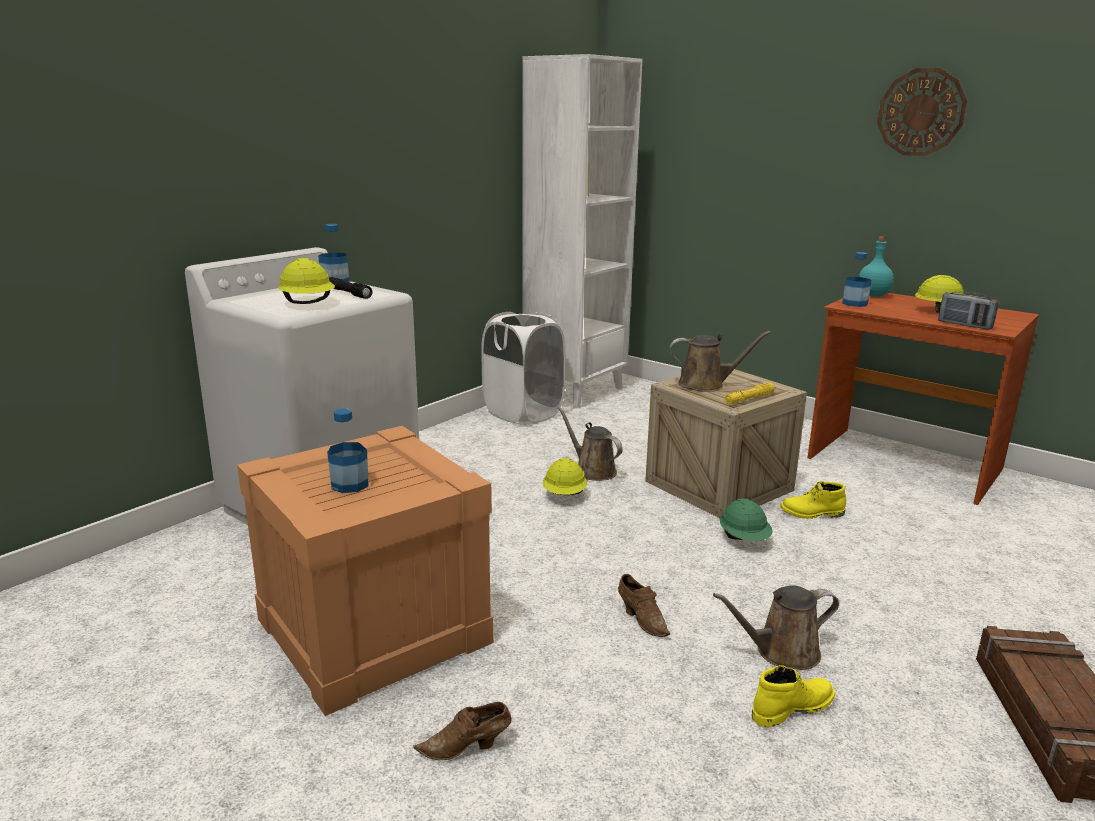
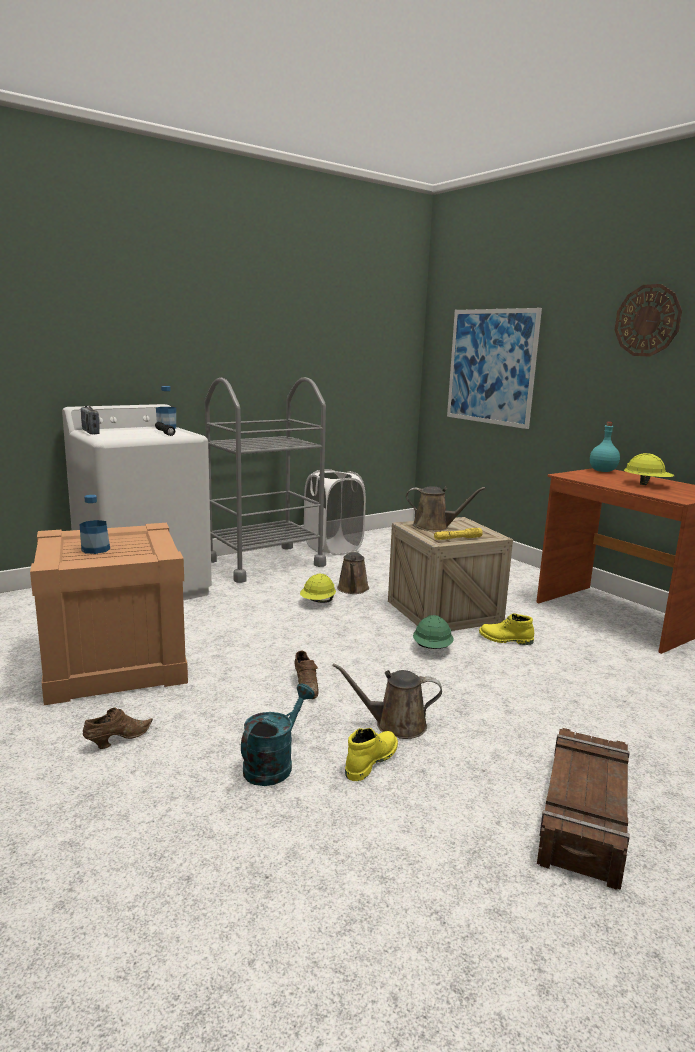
camera: 15 degrees right, 5 degrees down
(308, 303) = (129, 435): yellow hard hat -> none
(455, 447) = (265, 563): none -> grey cart
(467, 748) = (117, 740): brown shoe -> brown shoe turned 135 degrees clockwise
(574, 390) = (385, 537): white bookcase -> none
(592, 470) = (353, 589): brown watering can -> brown watering can turned 150 degrees counterclockwise
(687, 738) = (273, 764): none -> turquoise watering can
(701, 167) = (491, 366): none -> picture
(791, 707) = (370, 760): yellow boot -> yellow boot turned 45 degrees counterclockwise
(854, 303) = (577, 474): bottle -> none
(964, 325) = (652, 494): radio -> radio (90, 432)

